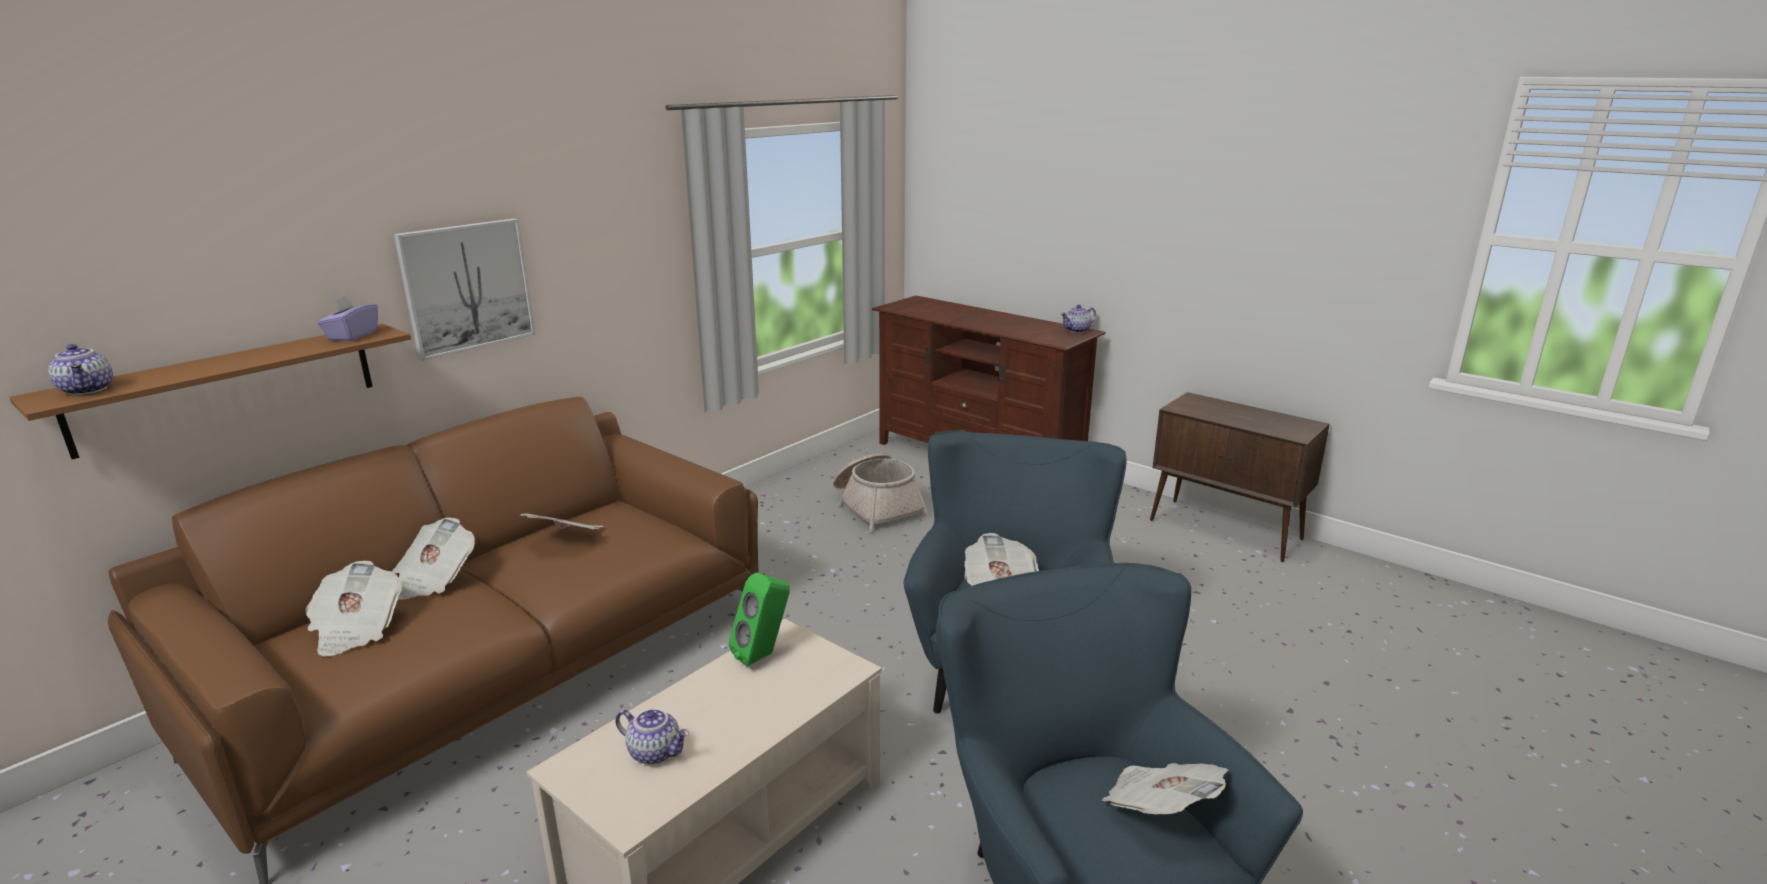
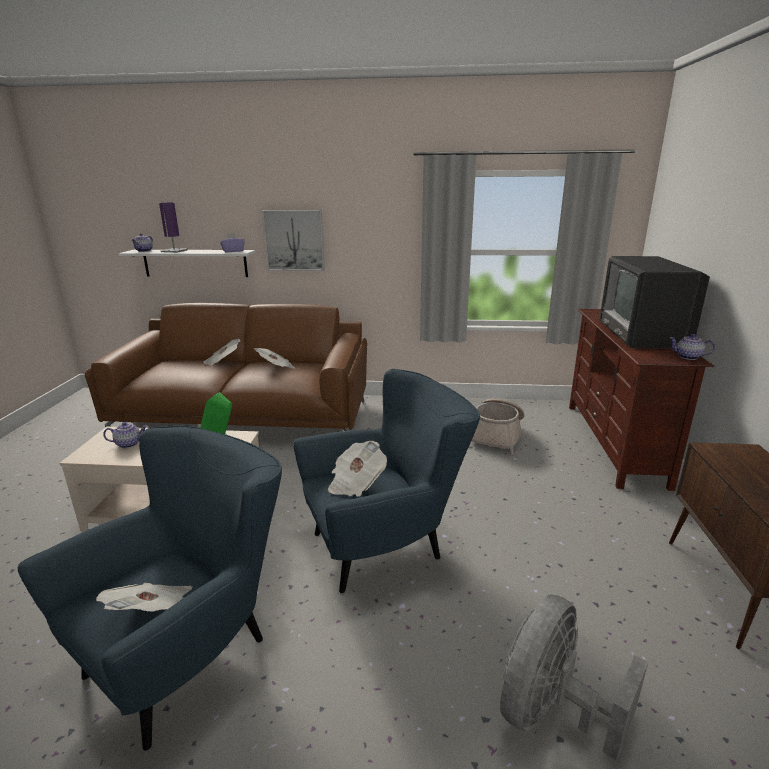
camera: 55 degrees right, 0 degrees up
(188, 369) = (174, 251): none -> purple table lamp
(227, 387) = (195, 263): brown shelf -> white shelf
(356, 629) = (178, 366): newspaper -> none
(656, 752) = (129, 444): teapot -> teapot turned 90 degrees counterclockwise
(996, 320) = (642, 334): none -> television
(1298, 673) = (551, 711): none -> grey fan

